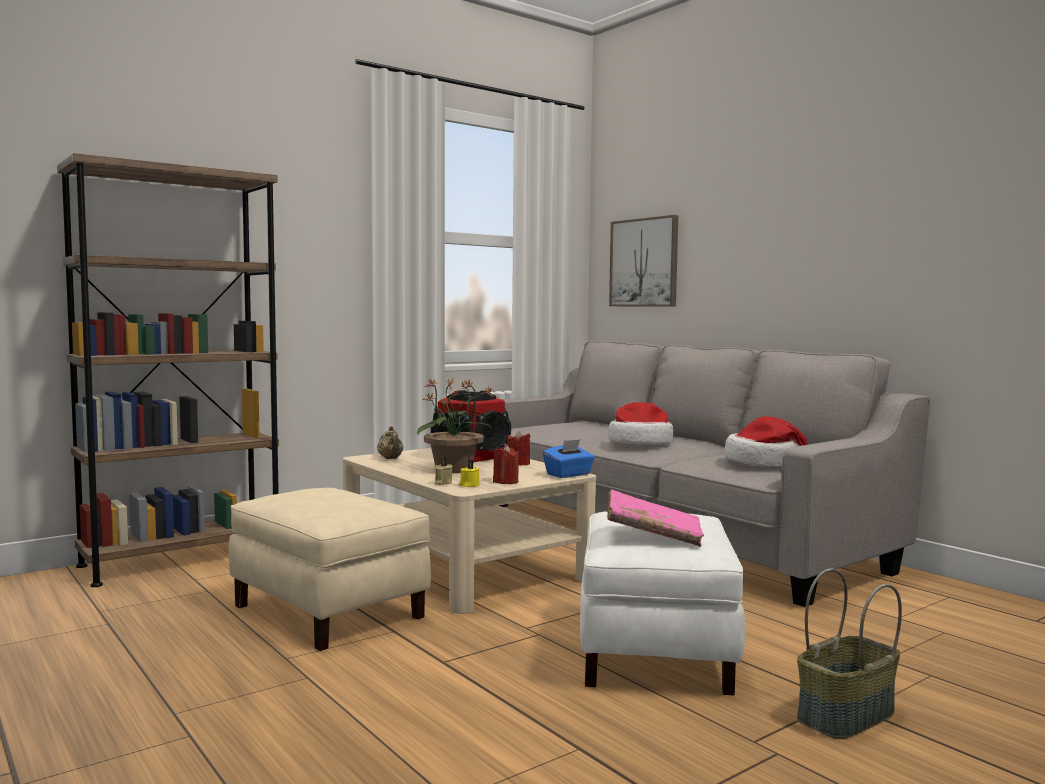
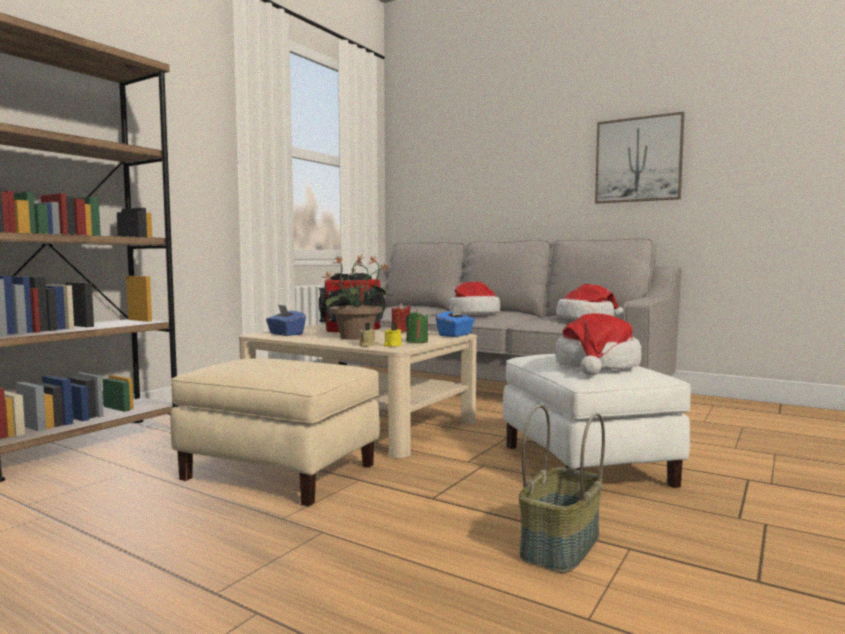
camera: 20 degrees left, 0 degrees up
(390, 459) = (285, 334): beige teapot -> blue tissue box
(505, 482) = (417, 341): red candle -> green candle
(644, 262) = (437, 181): picture -> picture (638, 160)
(653, 536) = (597, 366): pink book -> hat
(847, 716) = (769, 489): basket -> basket (562, 546)

